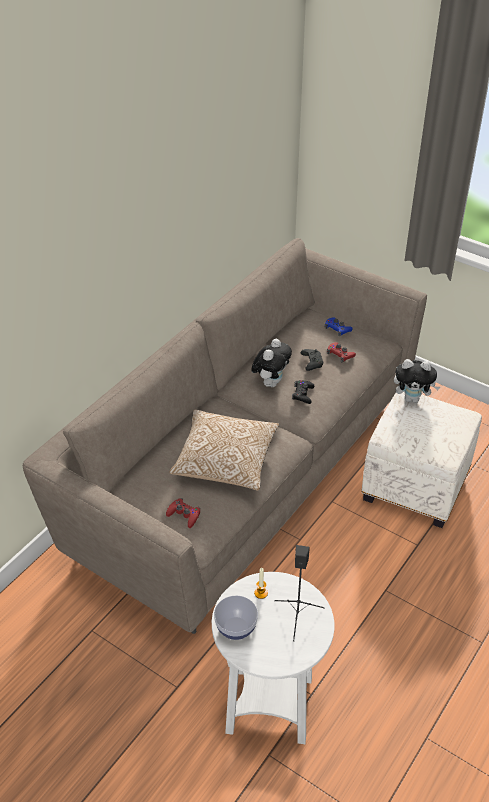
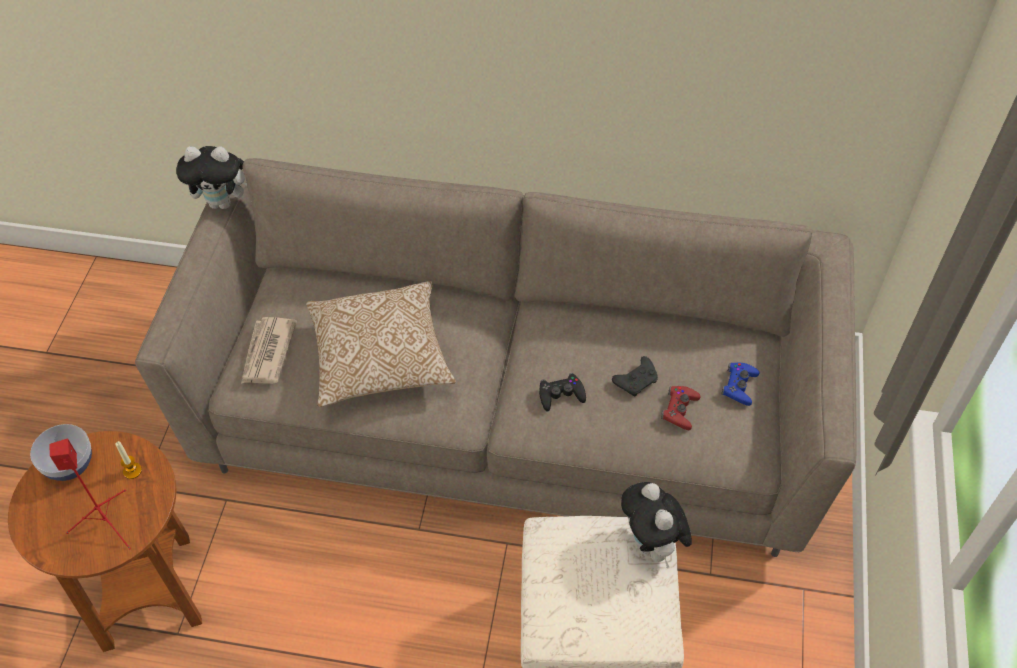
camera: 65 degrees right, 10 degrees up
(184, 515) = (267, 353): red game controller -> newspaper
(270, 704) = (148, 592): white side table -> brown side table
(271, 382) = (564, 349): plush toy -> plush toy (223, 202)
(296, 616) = (107, 522): black speaker -> red speaker

